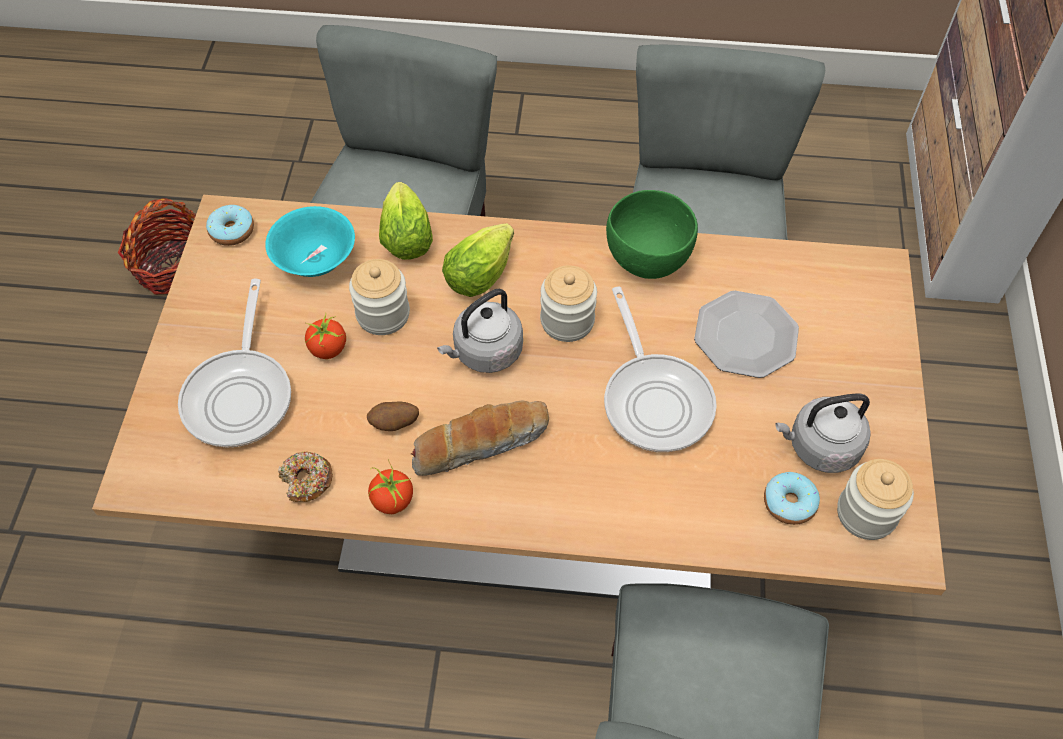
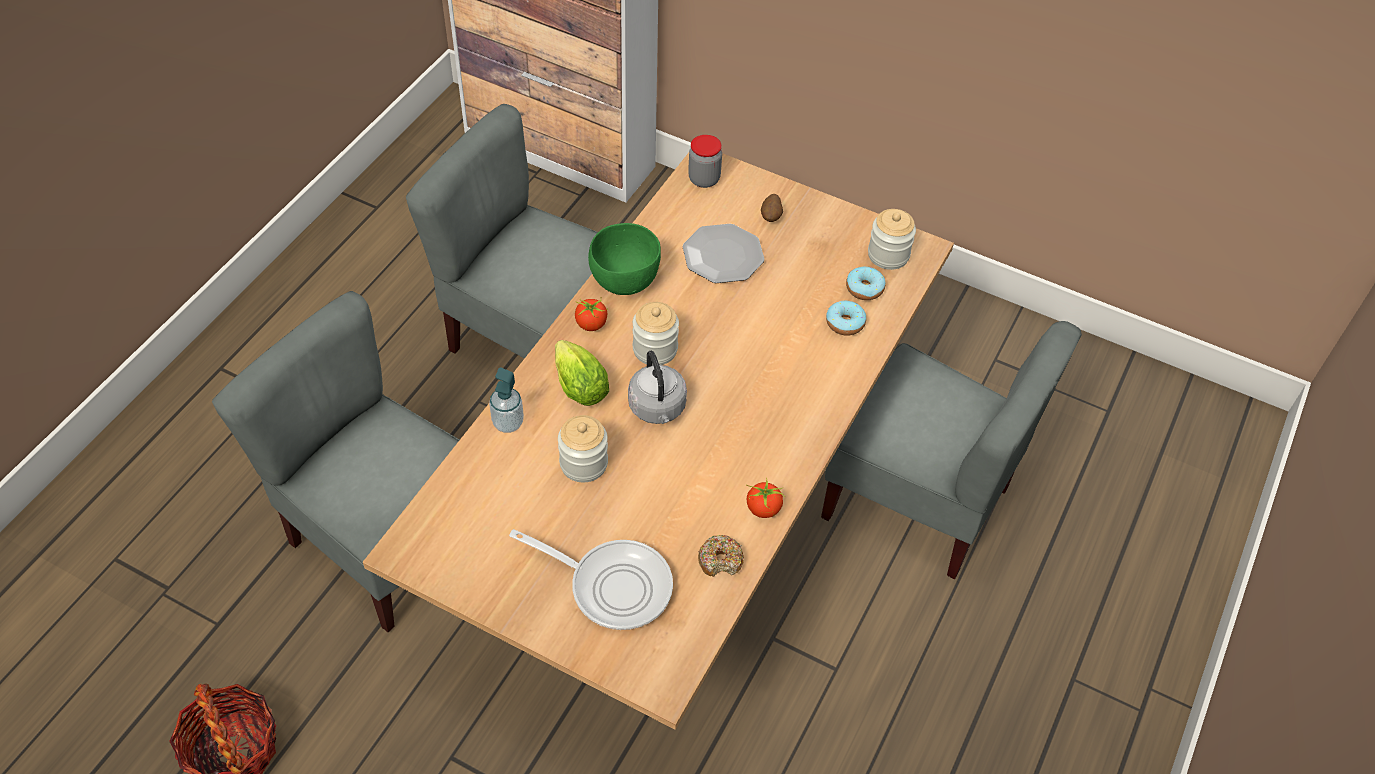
camera: 70 degrees left, 5 degrees down
(232, 231) = (424, 548): donut -> donut (845, 323)
(316, 260) = (498, 494): turquoise bowl -> none
(328, 349) = (599, 511): tomato -> tomato (591, 324)
(394, 424) = (695, 487): potato -> potato (771, 217)
(406, 235) = (508, 423): lettuce -> soap dispenser
(480, 443) = (738, 439): bread -> none
(655, 399) = (750, 325): frying pan -> none
(819, 447) = (830, 256): grey kettle -> none
(854, 276) = (704, 179): none -> jar

